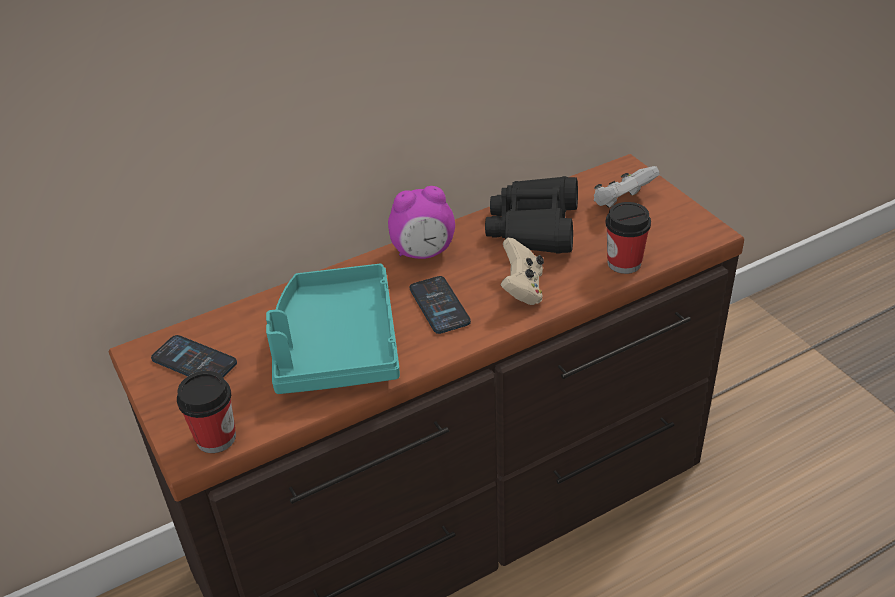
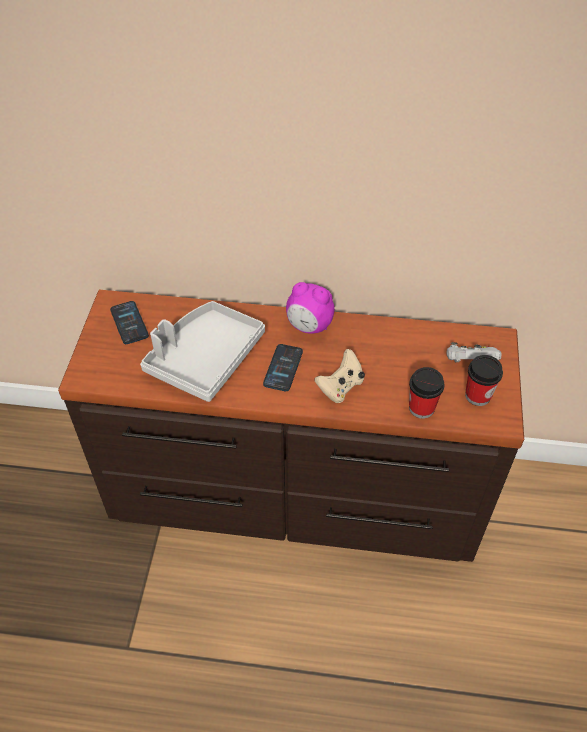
camera: 35 degrees right, 10 degrees up
(216, 438) = (99, 376): cup -> cup (478, 395)
(335, 345) = (205, 358): turquoise tray -> grey tray
(534, 227) = (393, 348): black binoculars -> none

